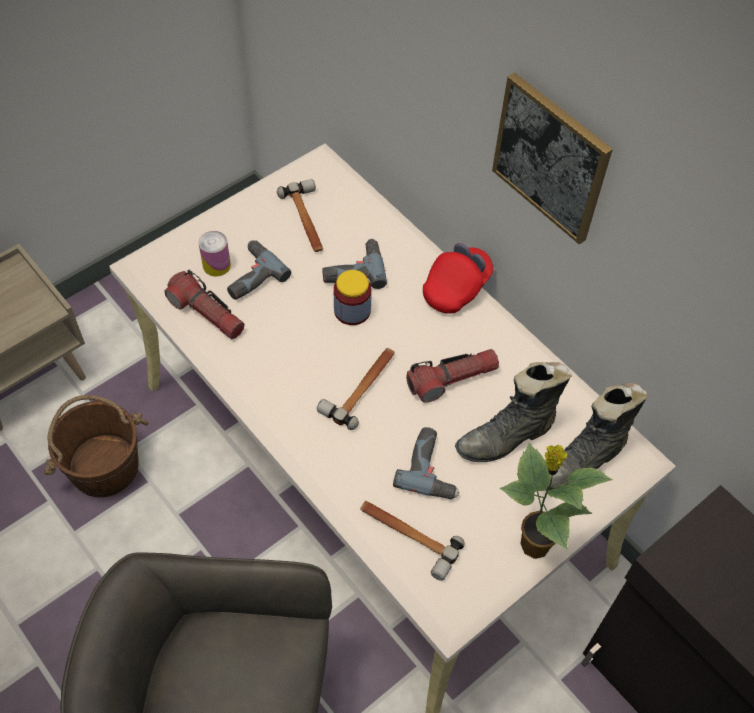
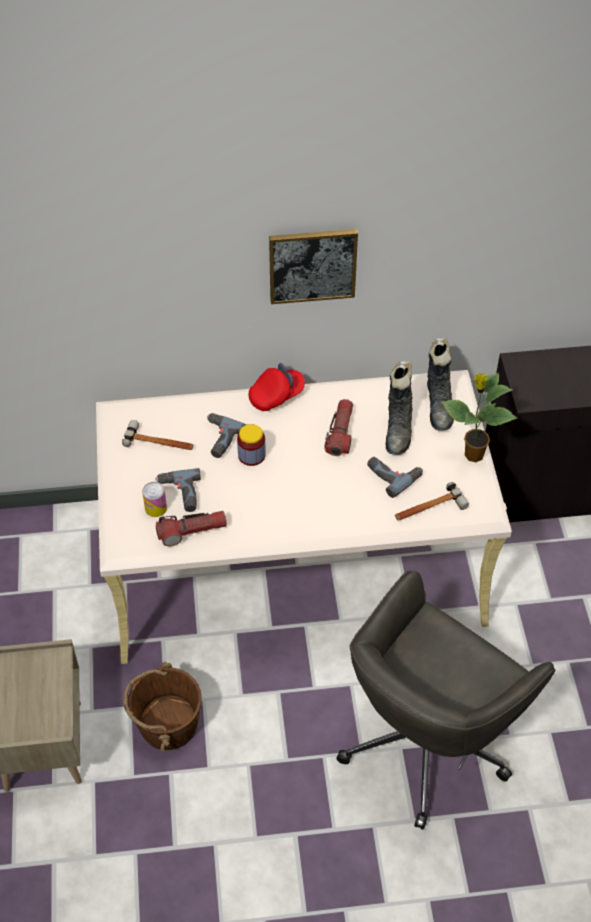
camera: 55 degrees left, 5 degrees down
(362, 387) = (312, 479): hammer -> none
(456, 288) = (276, 396): red cap -> red cap turned 75 degrees clockwise

